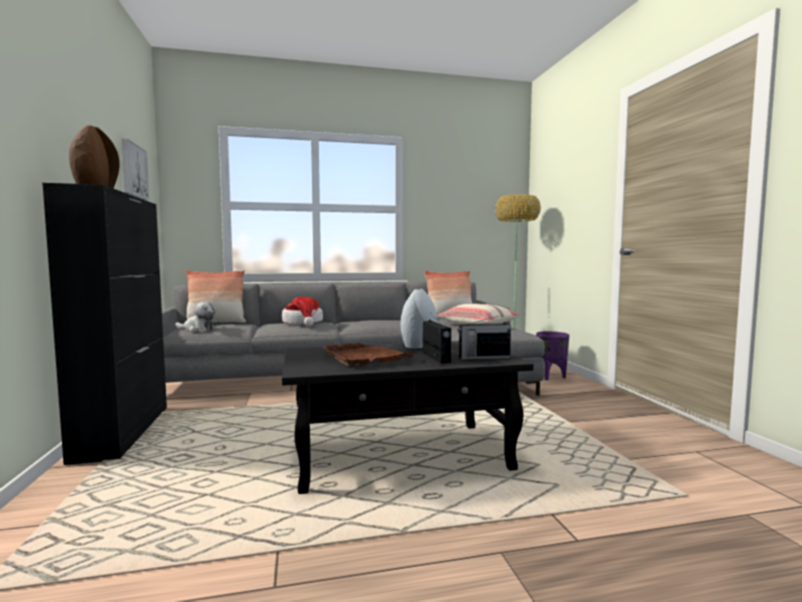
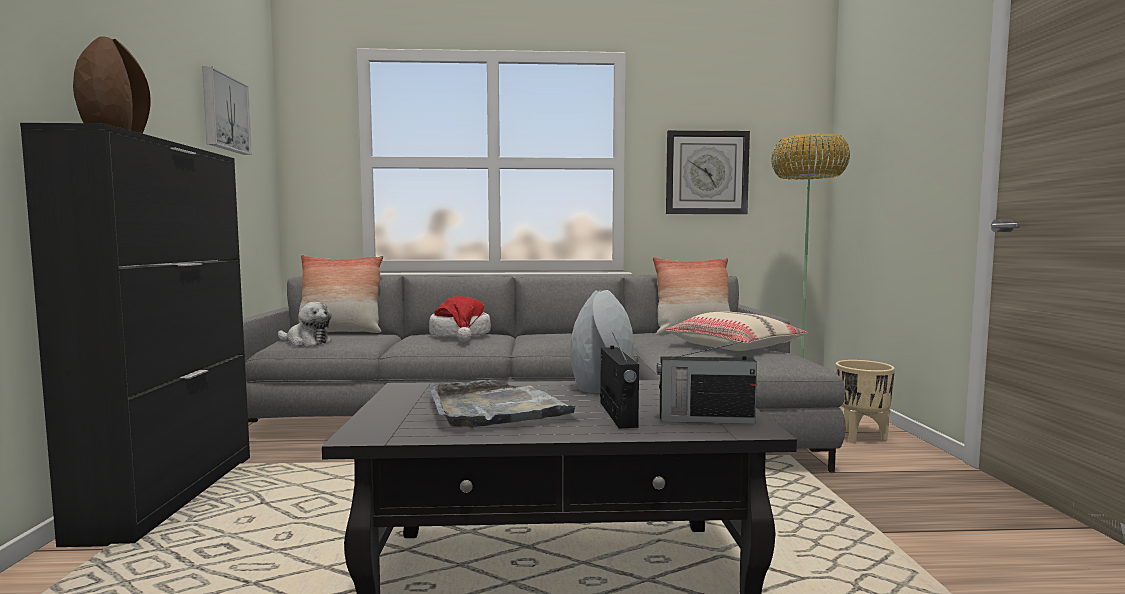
camera: 10 degrees right, 0 degrees up
(366, 357) = (497, 408): brown tray -> grey tray
(453, 216) = (706, 173): none -> wall clock
(551, 377) = (860, 437): purple planter -> beige planter

